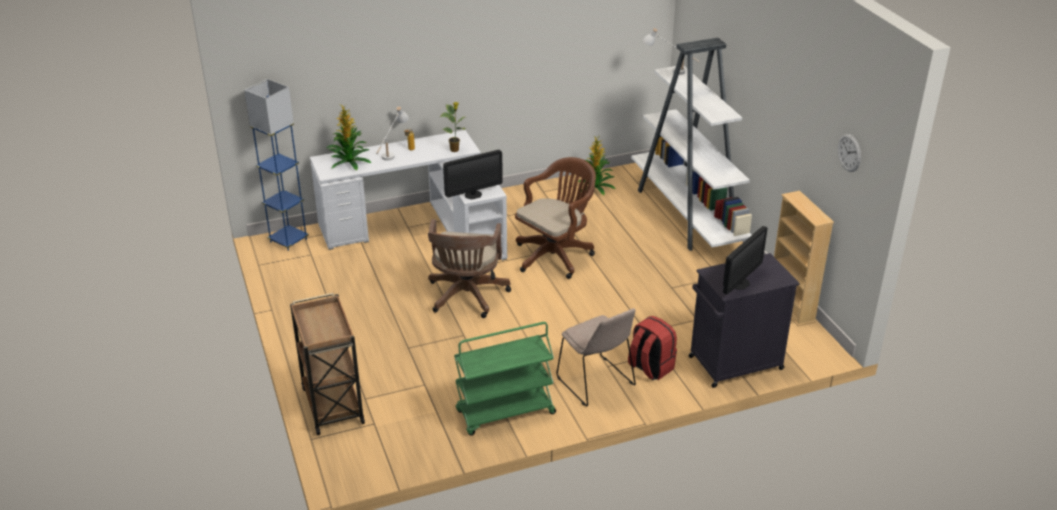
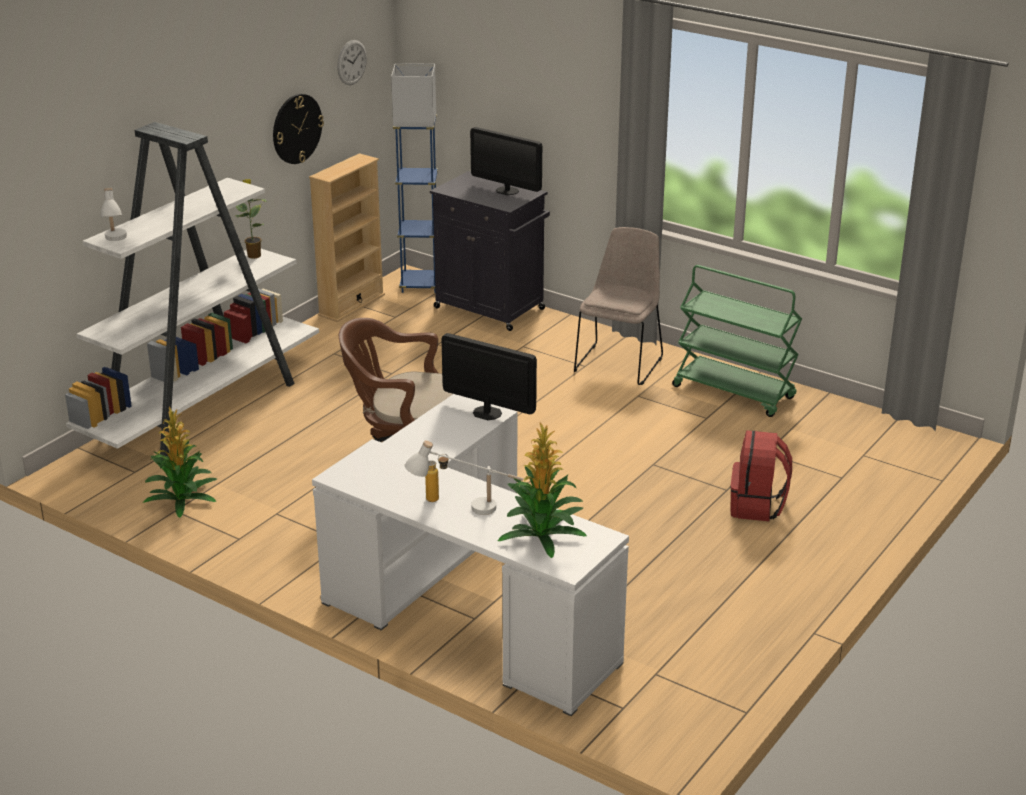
camera: 125 degrees left, 5 degrees down
(288, 240) = (650, 721): blue floor lamp -> blue floor lamp (420, 285)
(332, 404) = (881, 493): brown cart -> none
(455, 150) = (391, 460): potted plant -> potted plant (254, 255)
(466, 297) = (580, 492): brown office chair -> none
(650, 368) = (555, 345): red backpack -> red backpack (757, 507)
(740, 283) = (507, 191): monitor -> monitor turned 150 degrees counterclockwise
(804, 151) = (296, 128): none -> wall clock

